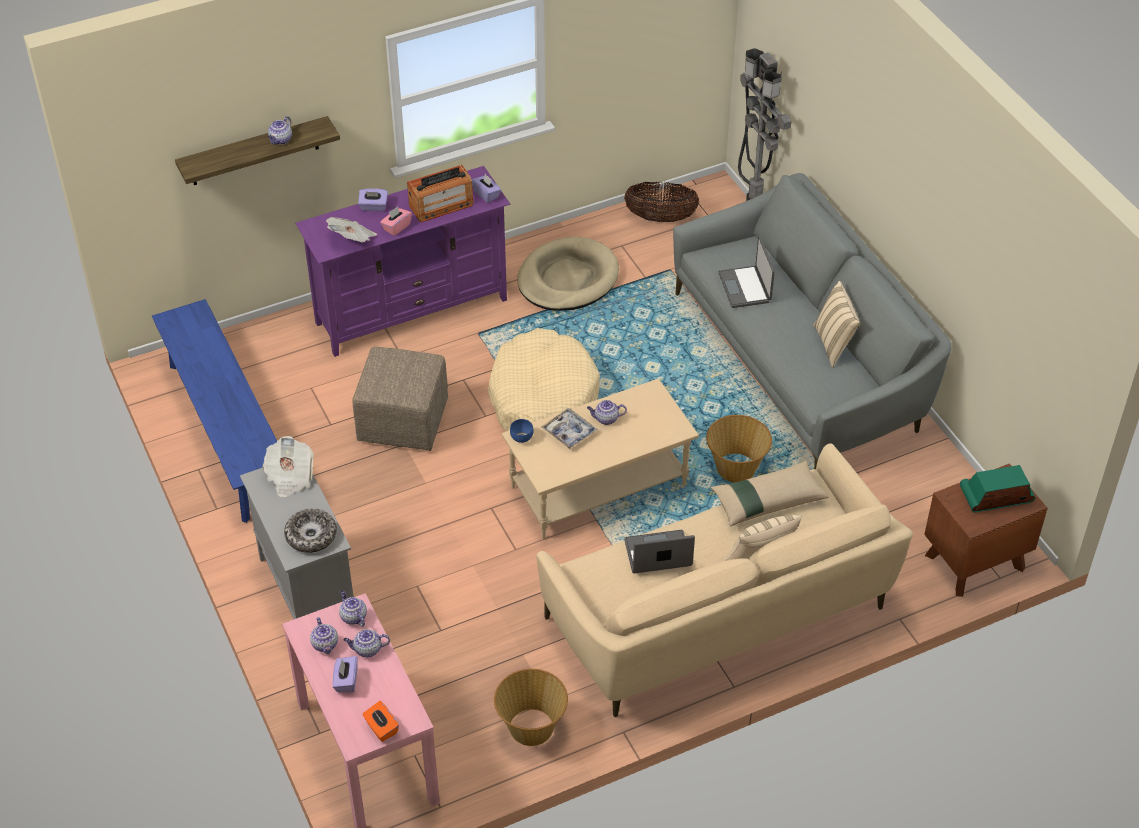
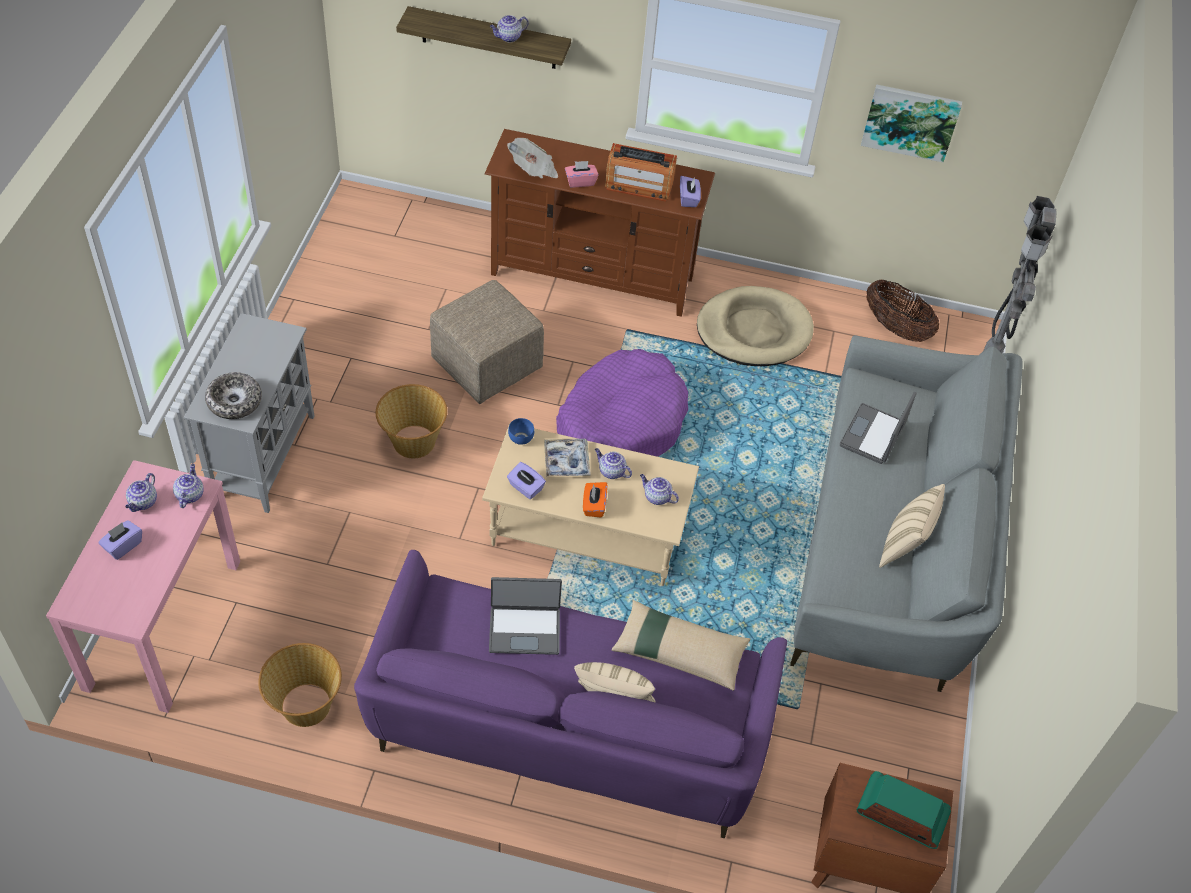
camera: 35 degrees right, 5 degrees up
(227, 434) = (344, 285): blue bench -> none
(289, 477) = (274, 340): newspaper -> none
(367, 650) = (168, 531): teapot -> teapot (656, 497)
(373, 207) = (581, 153): purple tissue box -> purple tissue box (525, 488)
(381, 728) = (102, 608): orange tissue box -> orange tissue box (594, 506)
(411, 310) = (593, 275): purple tv stand -> brown tv stand
(543, 399) = (621, 422): beige dog bed -> purple dog bed
(615, 46) = (910, 121): none -> picture
(658, 555) = (524, 629): laptop -> laptop turned 150 degrees clockwise
(720, 616) = (567, 730): beige sofa -> purple sofa
(736, 469) = (725, 603): basket -> basket (413, 442)

